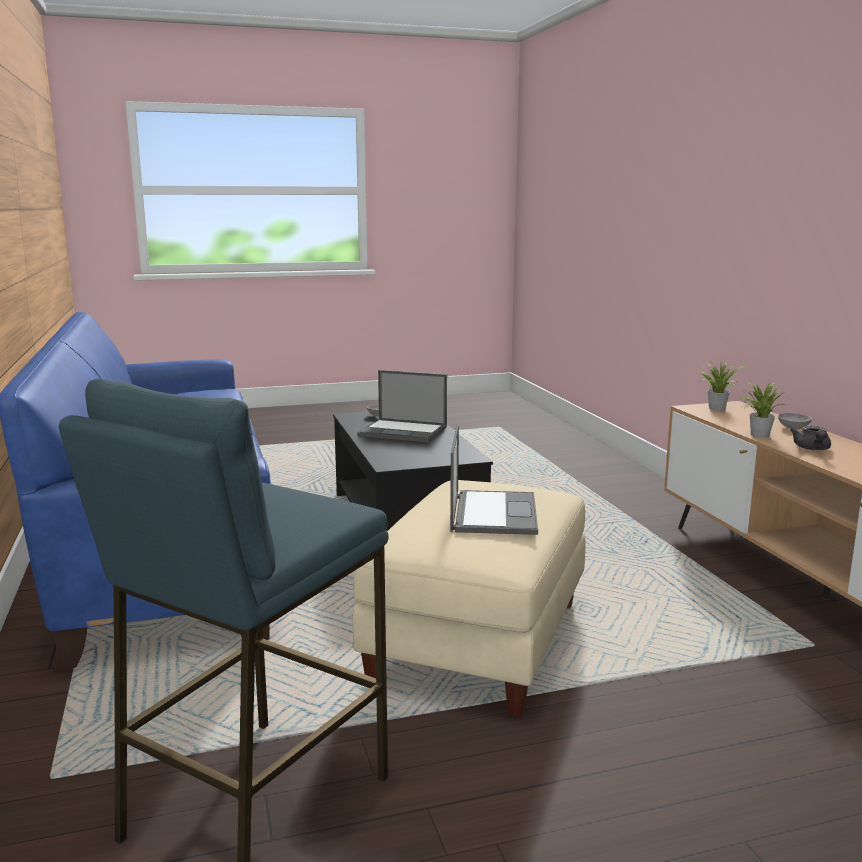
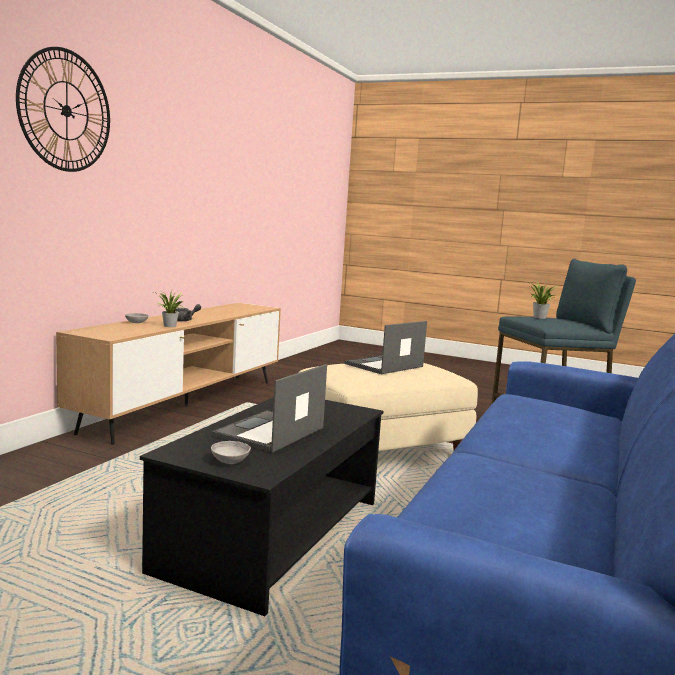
camera: 140 degrees left, 5 degrees down
(404, 431) = (269, 432): laptop -> laptop turned 120 degrees counterclockwise
(716, 408) = (100, 333): potted plant -> potted plant (539, 317)
(781, 147) = (66, 111): none -> wall clock

